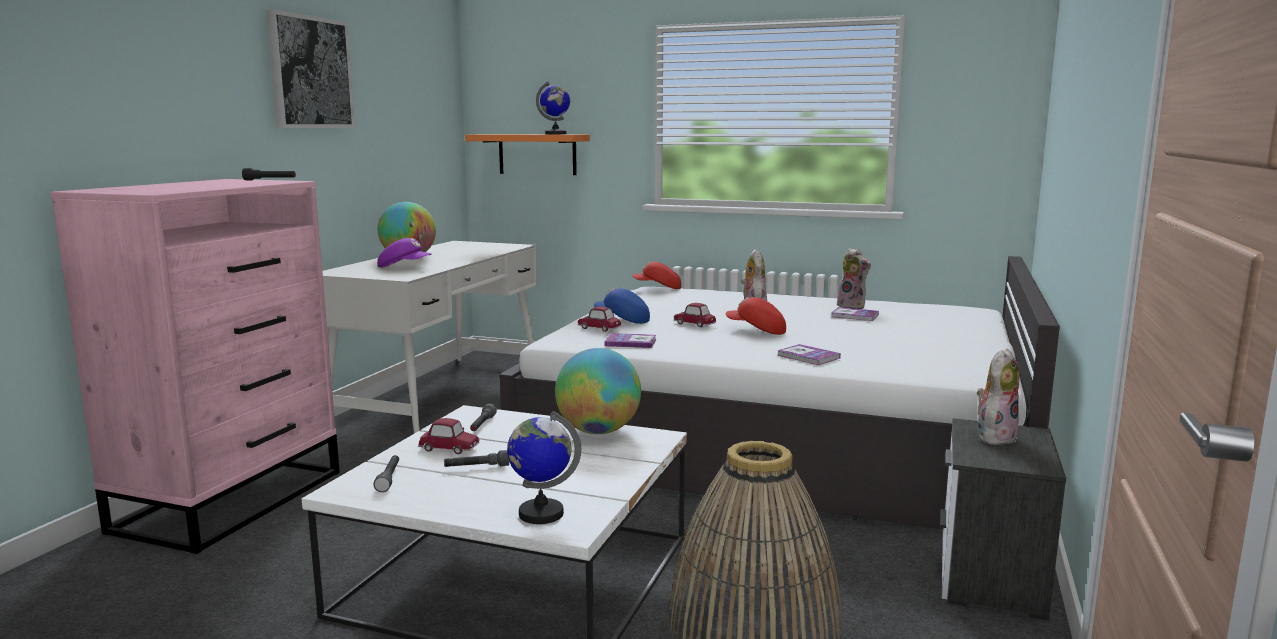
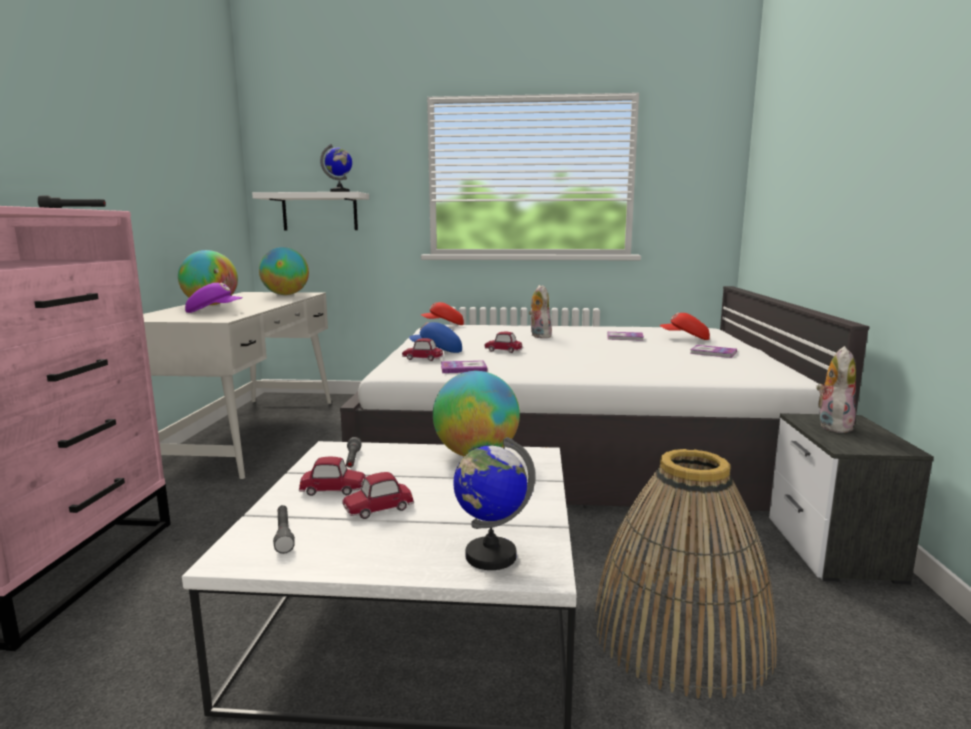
camera: 15 degrees left, 0 degrees up
(310, 72) = (101, 110): picture -> none
(477, 467) = (378, 508): grey flashlight -> toy car
(491, 247) = (286, 295): none -> globe
(537, 154) = (319, 212): orange shelf -> white shelf
(756, 331) = (561, 353): red cap -> red cap (685, 338)
(808, 356) = (629, 370): book -> book (713, 353)
(853, 306) = (614, 331): plush toy -> none

